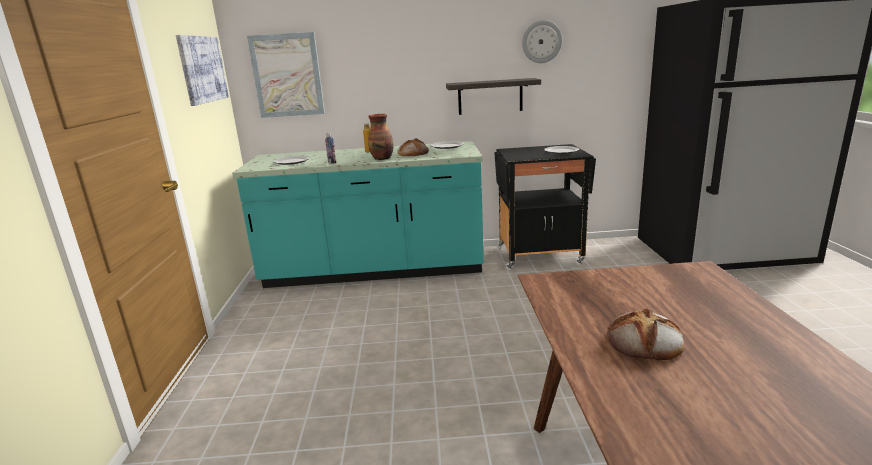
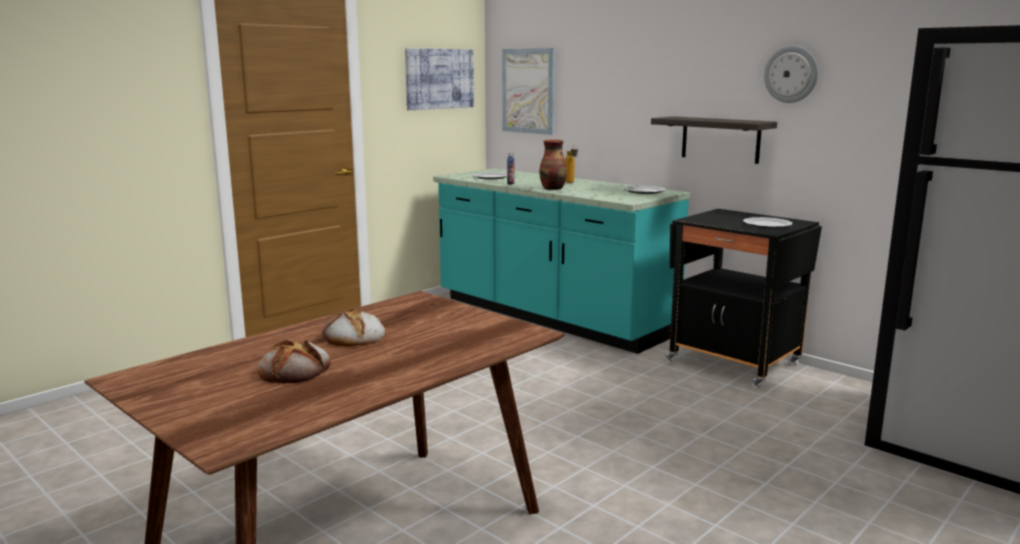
camera: 45 degrees right, 5 degrees down
(413, 153) = (593, 190): bread -> bread (295, 370)

